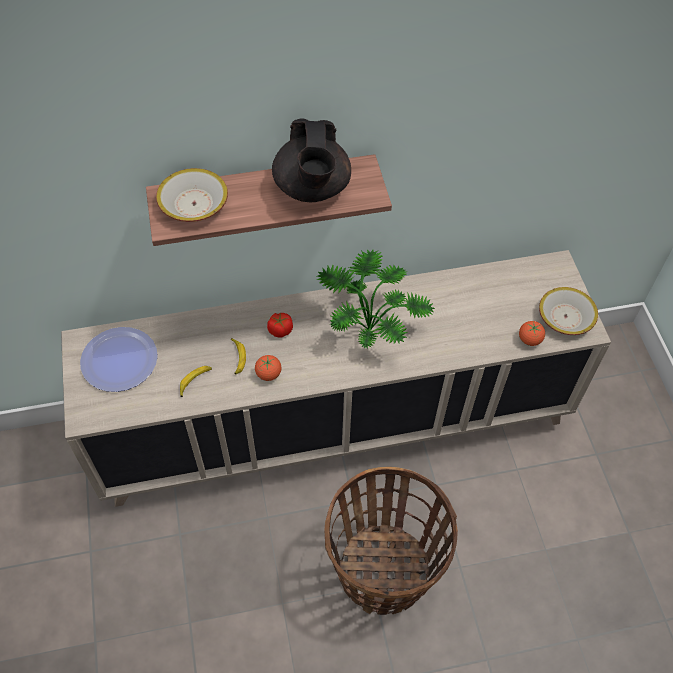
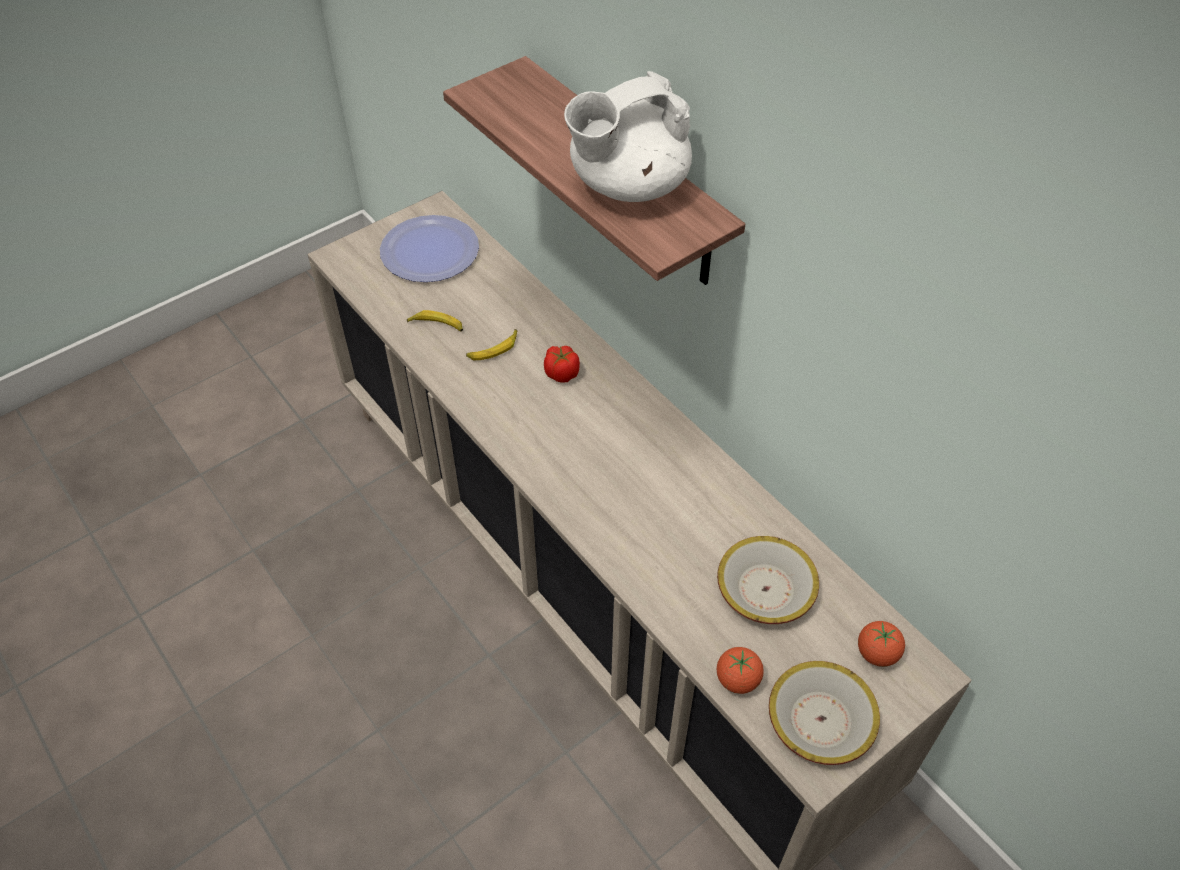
camera: 65 degrees right, 5 degrees down
(194, 204) = (523, 100): bowl -> bowl (765, 589)
(268, 374) = (487, 389): tomato -> tomato (877, 653)
(312, 189) = (627, 186): black teapot -> white teapot
(370, 324) = (633, 464): potted plant -> none
(383, 571) = (402, 736): basket -> none

